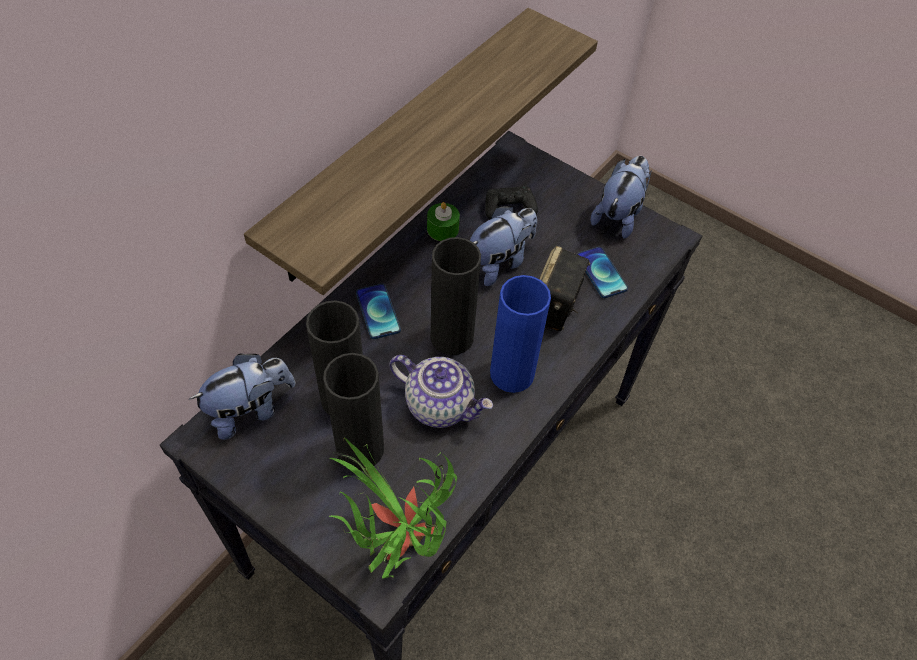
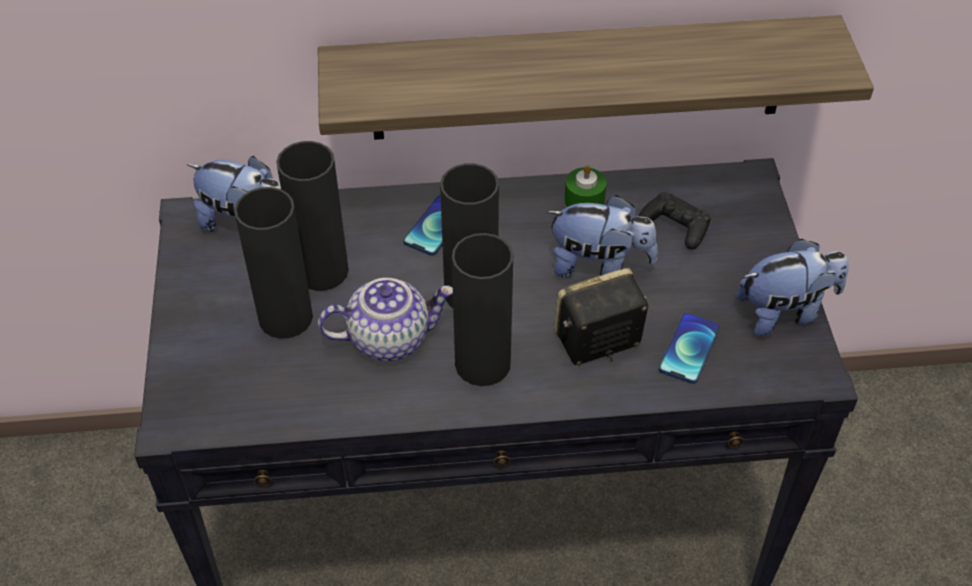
camera: 50 degrees right, 5 degrees down
(396, 545) = (219, 408): potted plant -> none
(440, 404) = (389, 337): teapot -> teapot turned 90 degrees counterclockwise
(512, 373) = (482, 364): blue vase -> black vase

